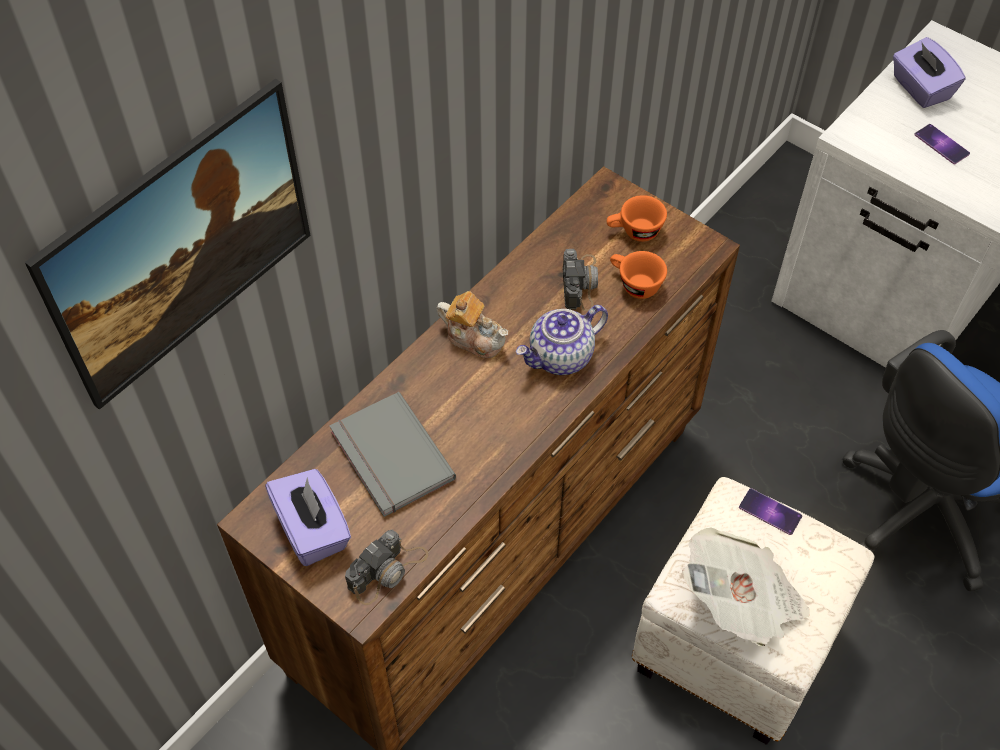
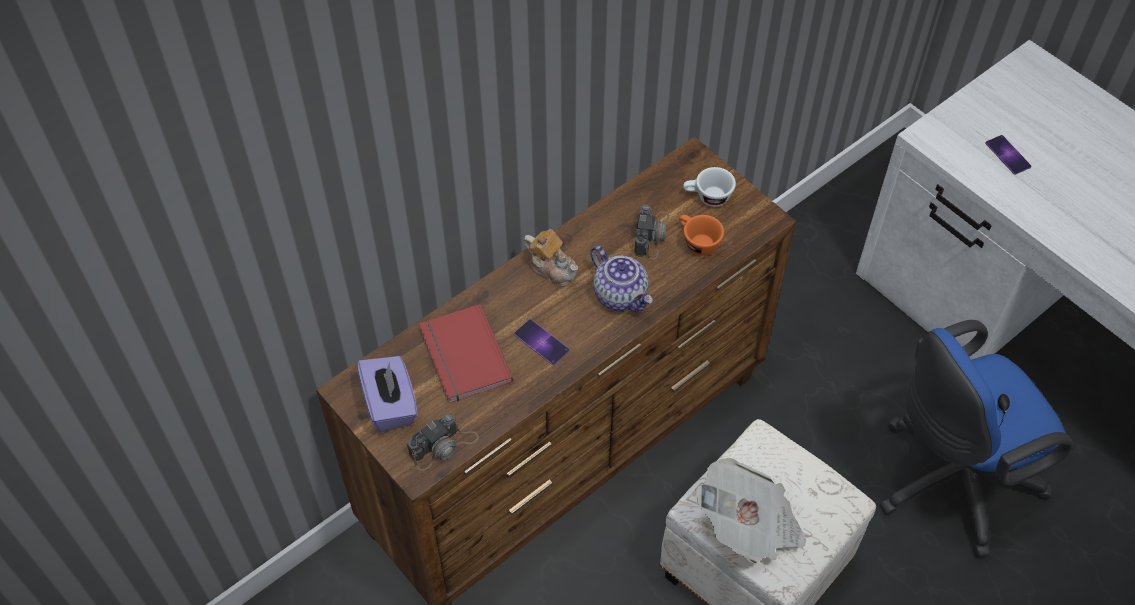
camera: 10 degrees right, 0 degrees up
(194, 281) = (315, 194): picture -> none
(389, 458) = (462, 357): grey book -> red book
(561, 357) = (621, 295): teapot -> teapot turned 105 degrees counterclockwise
(634, 232) = (707, 198): orange cup -> white cup
(770, 512) = (792, 454): phone -> phone (541, 342)
(920, 89) = (1001, 102): purple tissue box -> none

